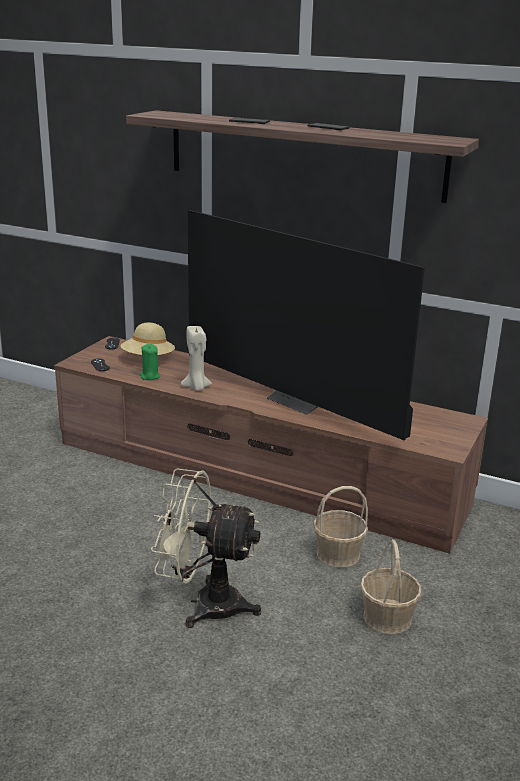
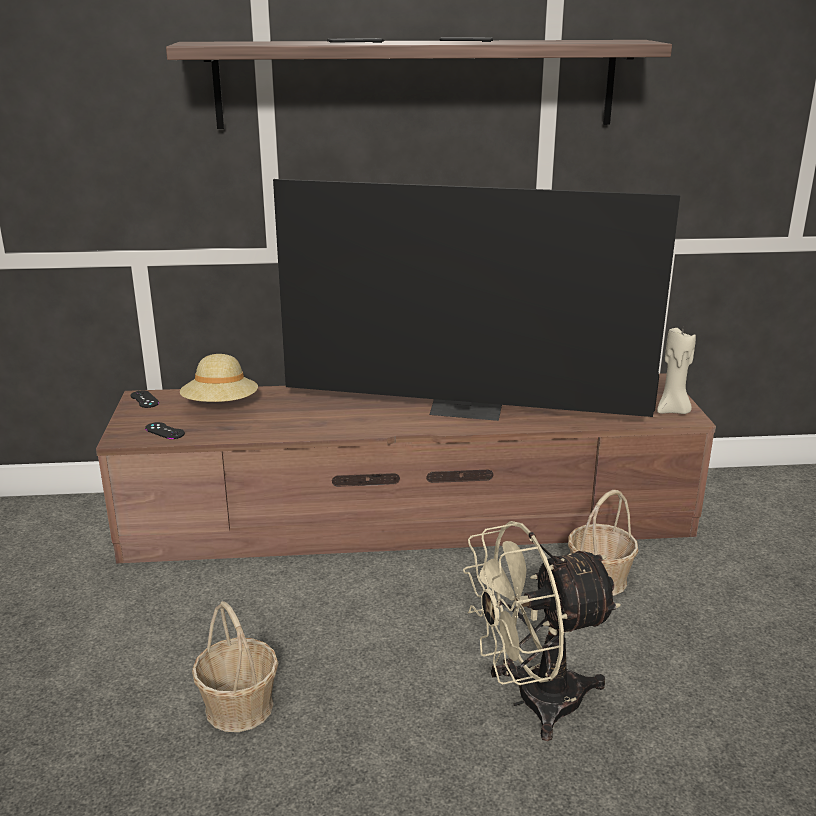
camera: 30 degrees left, 0 degrees up
(149, 376) = (252, 427): green candle -> none
(196, 387) = (331, 425): beige candle -> beige candle (672, 411)
(387, 617) = (724, 630): basket -> basket (239, 707)

